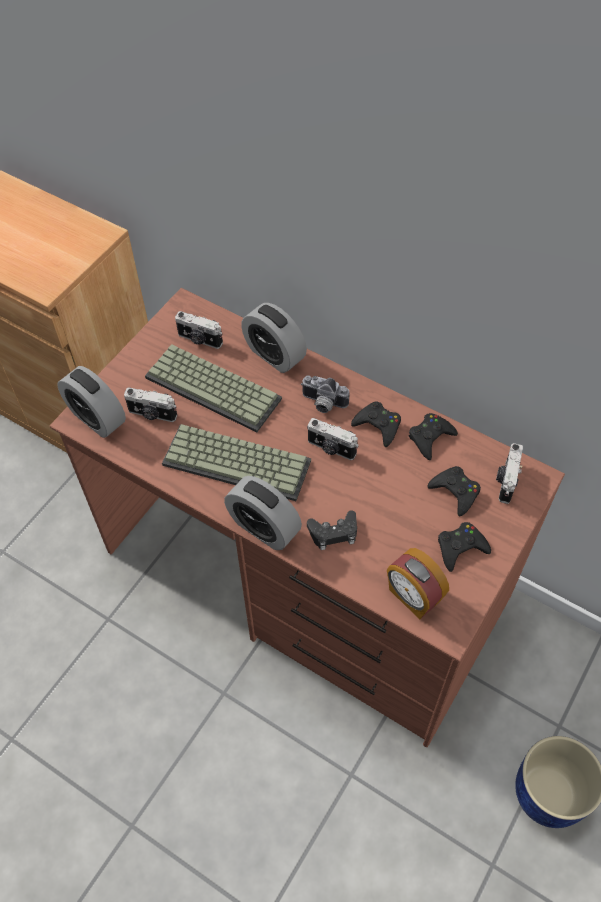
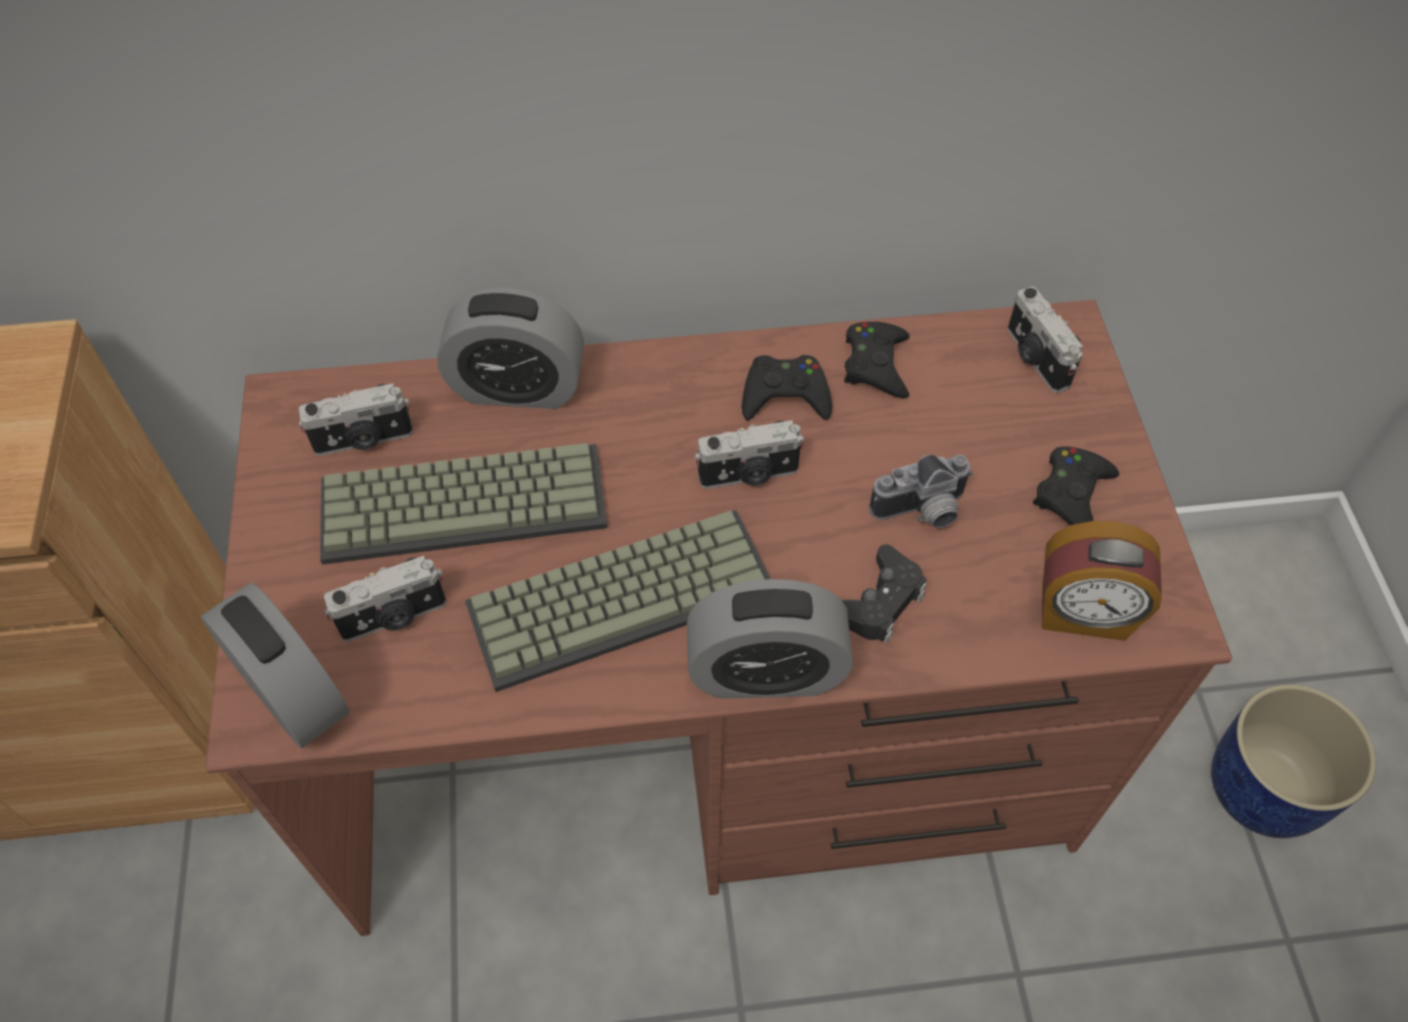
camera: 40 degrees left, 0 degrees up
(97, 418) = (292, 693): alarm clock -> alarm clock turned 135 degrees counterclockwise
(323, 404) = (670, 415): camera -> camera (922, 512)
(455, 492) = (986, 419): black game controller -> none

